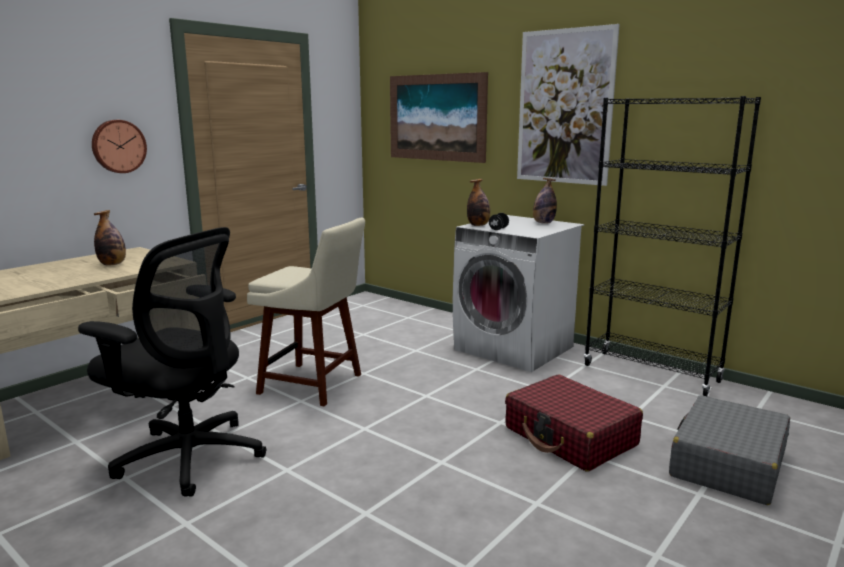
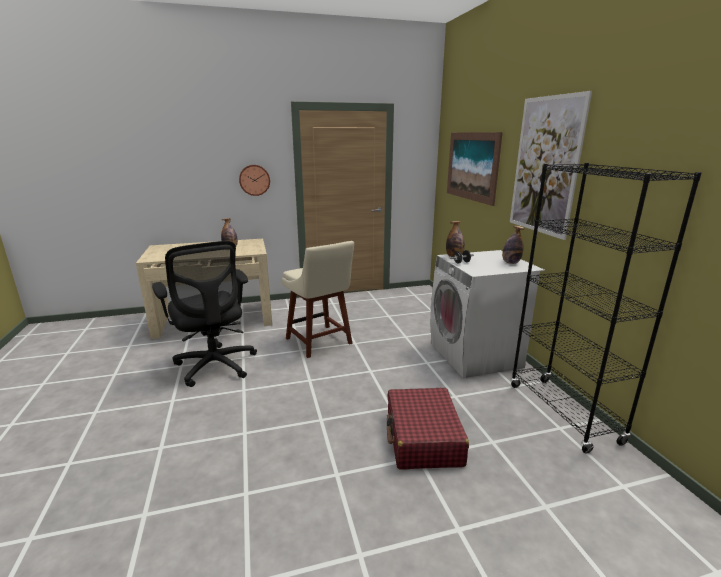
camera: 35 degrees right, 5 degrees up
(727, 464) = (519, 518): grey suitcase -> none

